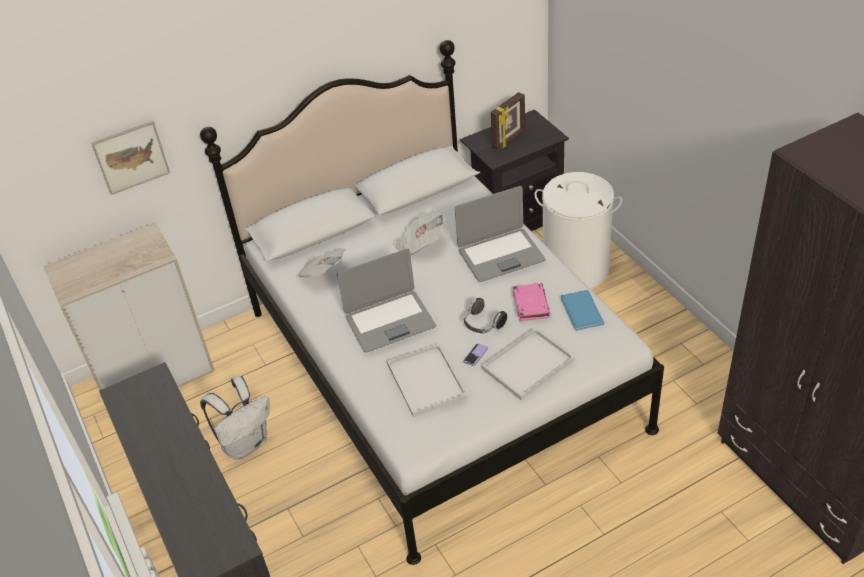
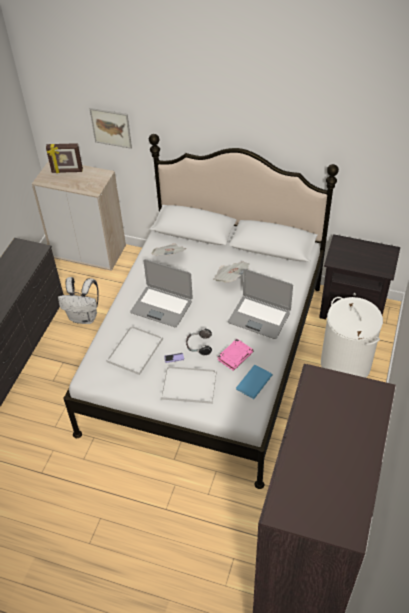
camera: 45 degrees right, 5 degrees up
(509, 140) = (358, 255): picture frame -> picture frame (67, 171)

